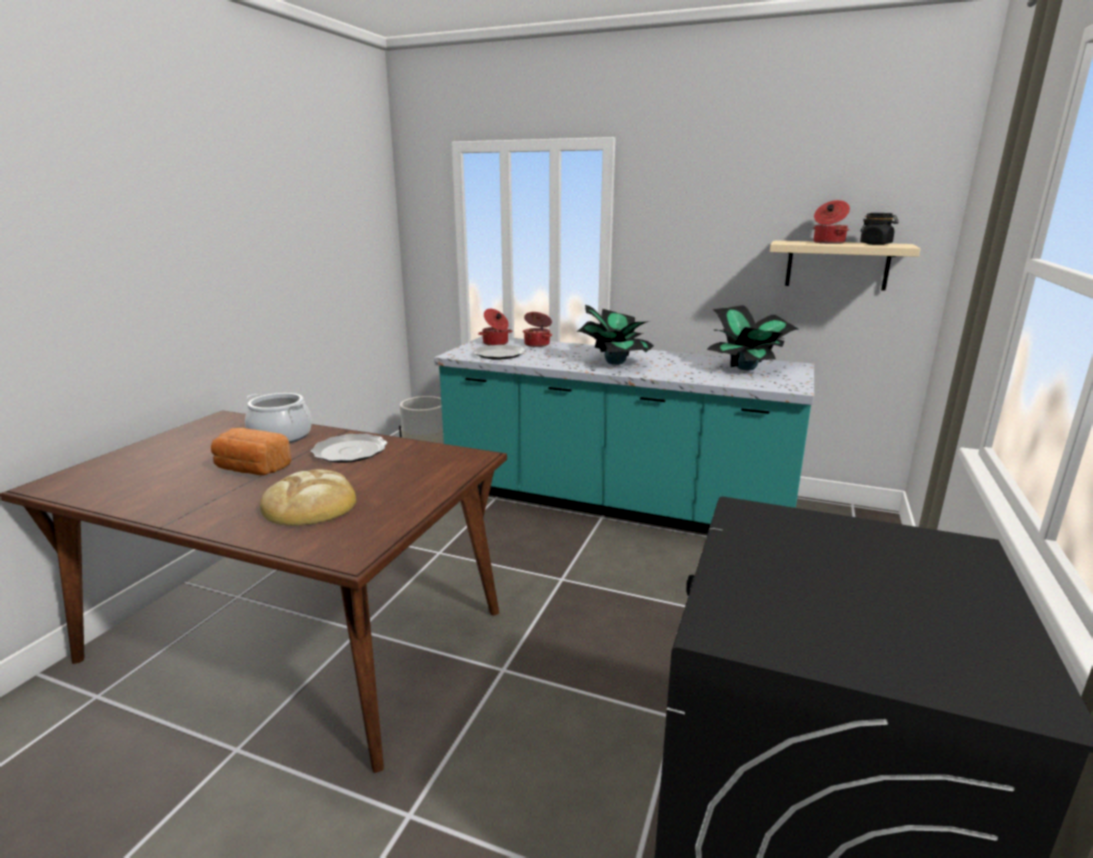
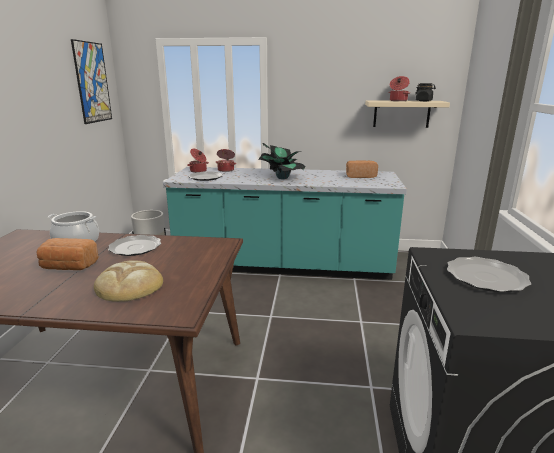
camera: 15 degrees left, 0 degrees up
(356, 208) = (92, 82): none -> picture
(746, 368) = (360, 176): potted plant -> bread
(808, 562) = (485, 277): none -> plate

